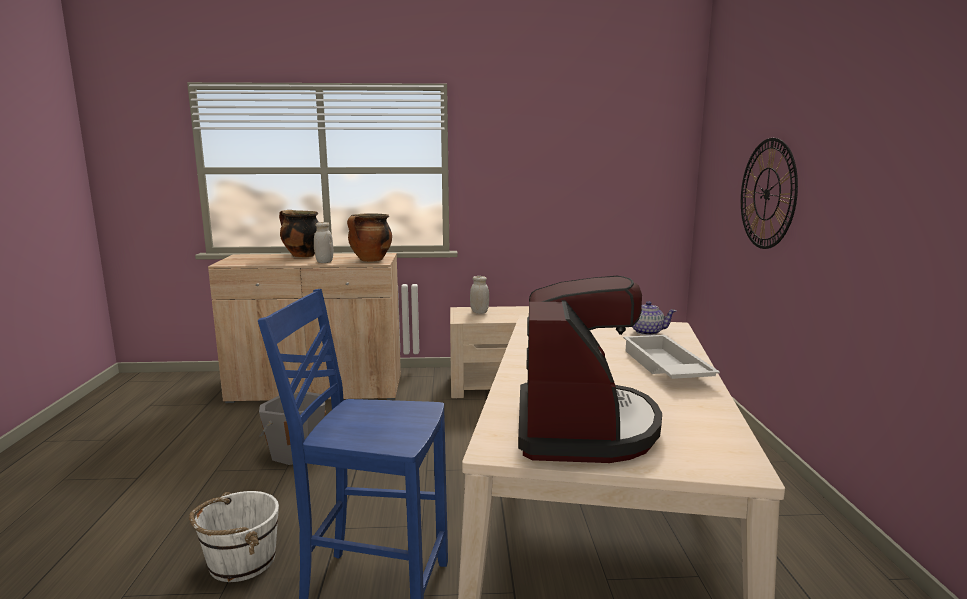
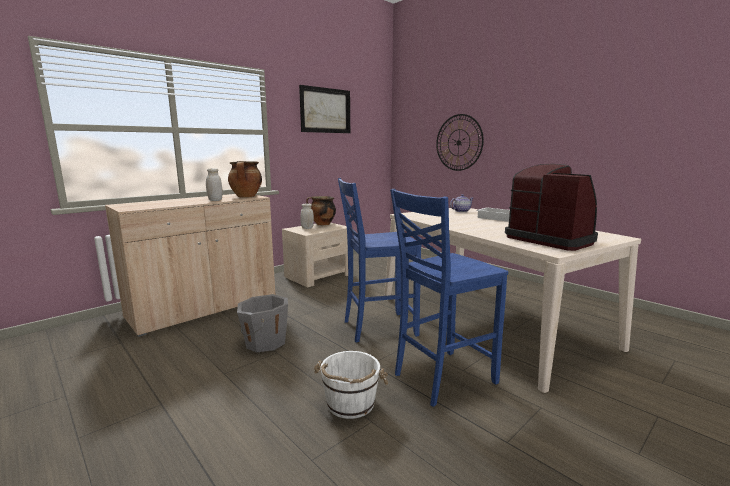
camera: 40 degrees left, 0 degrees up
(302, 256) = (179, 199): cooking pot -> cooking pot (322, 224)
(429, 485) = (377, 327): none -> blue chair
(551, 134) = (325, 110): none -> picture

